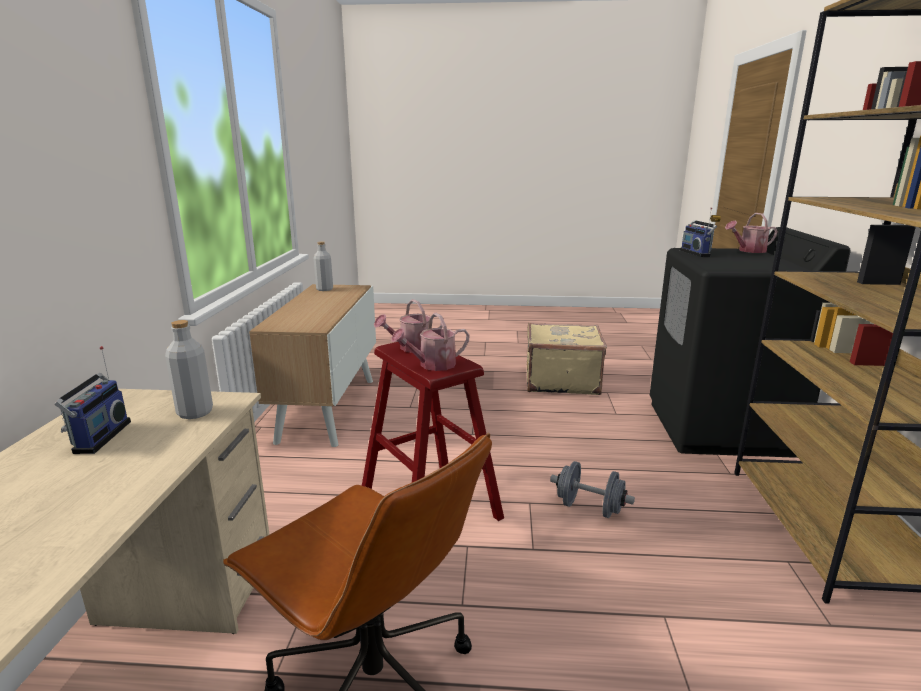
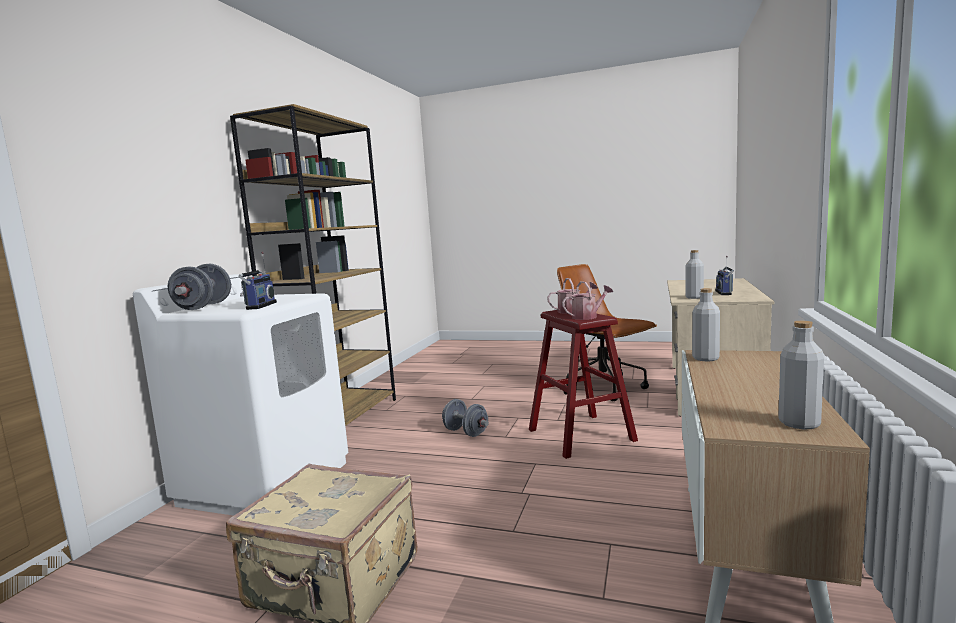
camera: 165 degrees left, 10 degrees down
(321, 322) = (705, 358): none -> grey bottle
(719, 428) = (266, 482): black washing machine -> white washing machine
(748, 251) = (203, 306): watering can -> grey dumbbell

